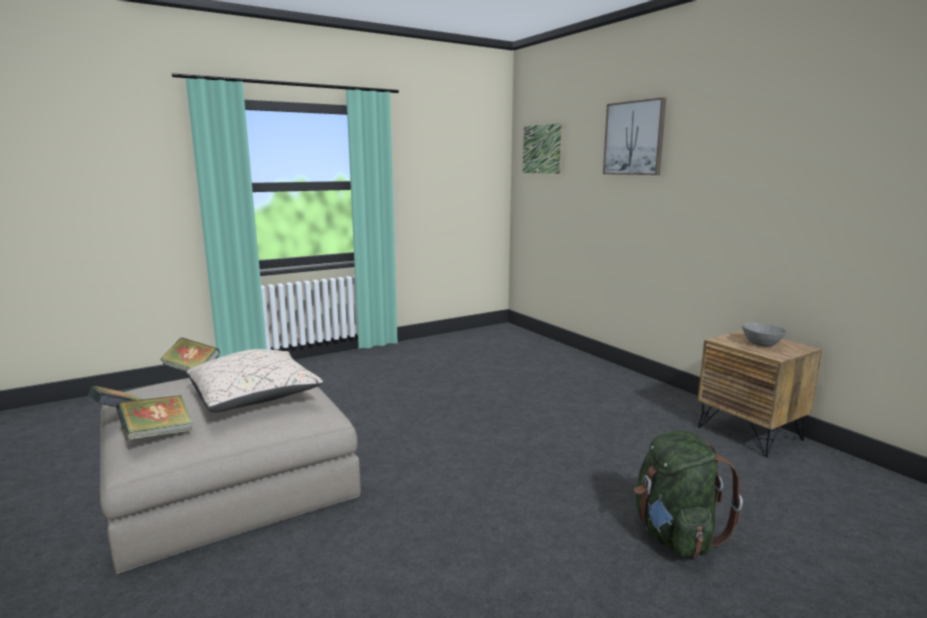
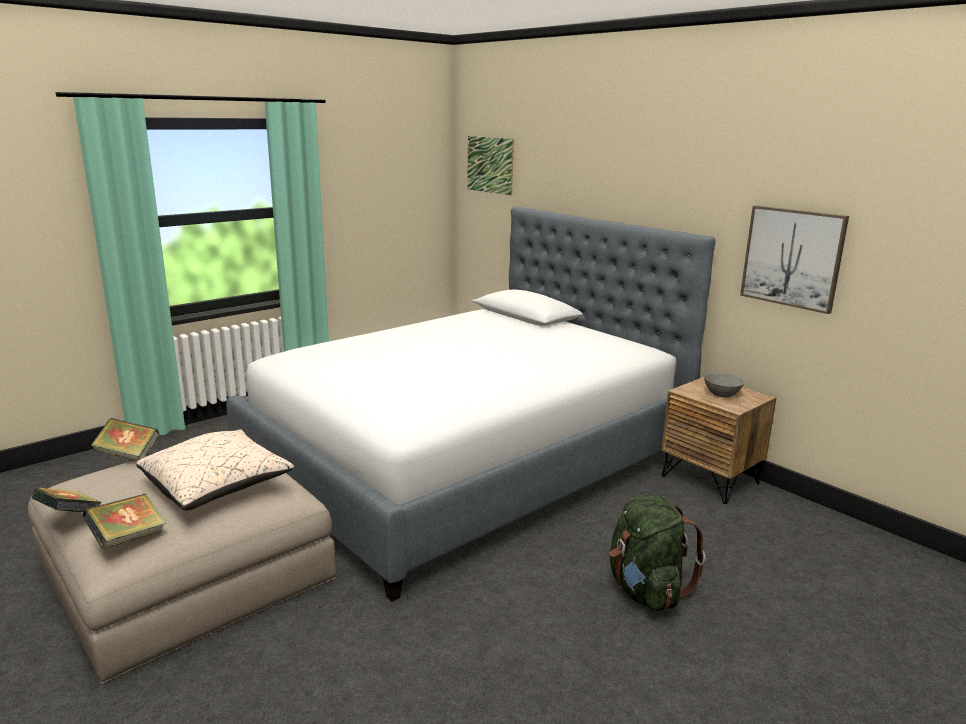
camera: 10 degrees left, 5 degrees up
(508, 404) = (469, 461): none -> bed
(634, 138) = (594, 167): picture -> picture (792, 257)

